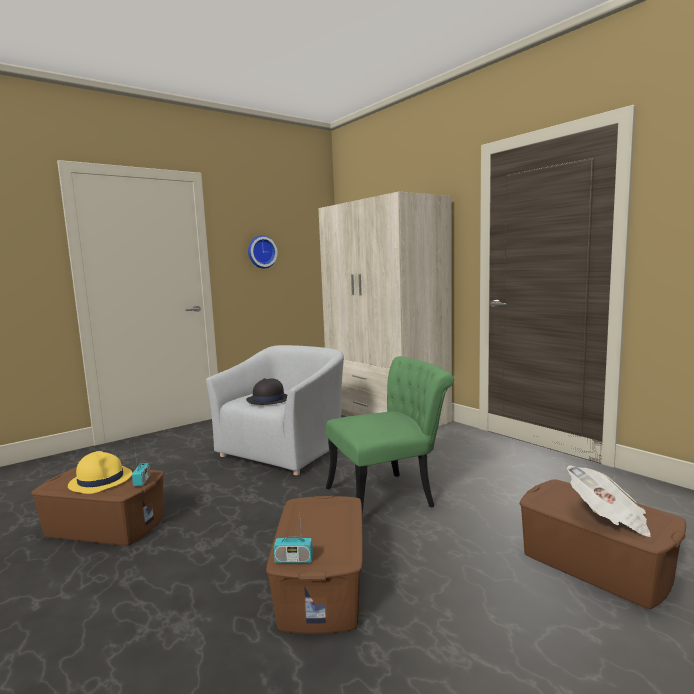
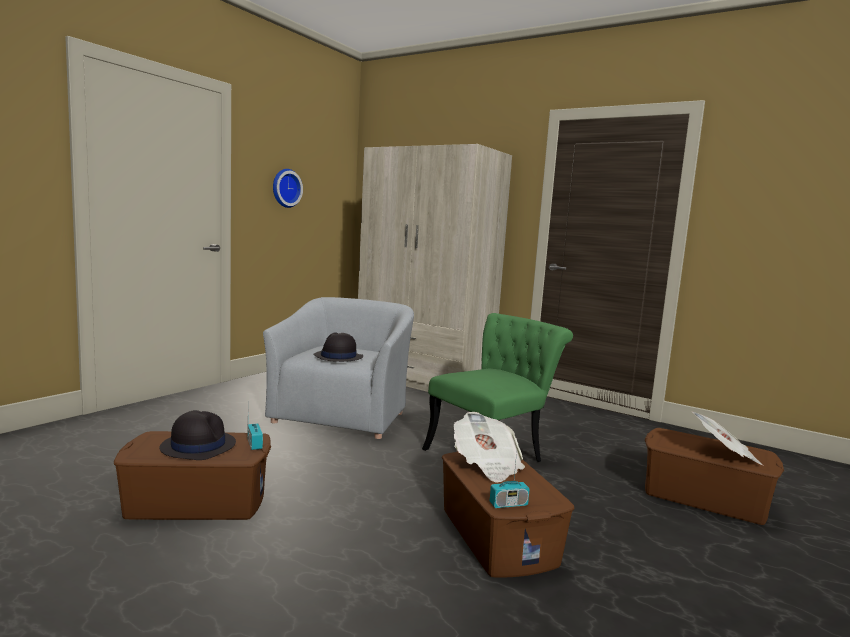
camera: 20 degrees left, 0 degrees up
(101, 480) = (198, 445): yellow hat -> black hat
(317, 514) = (487, 465): none -> newspaper

